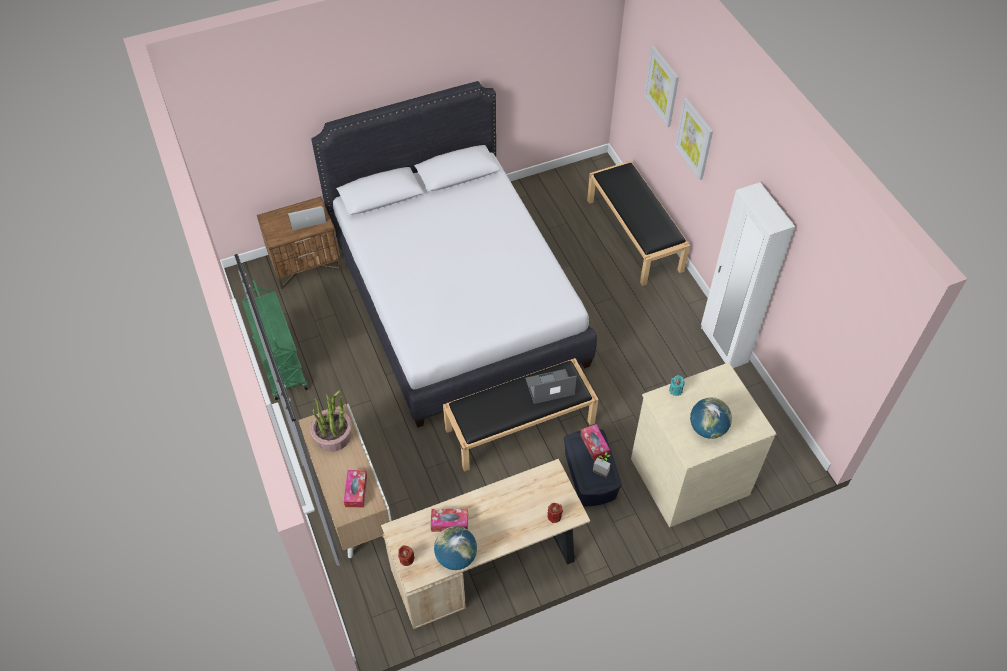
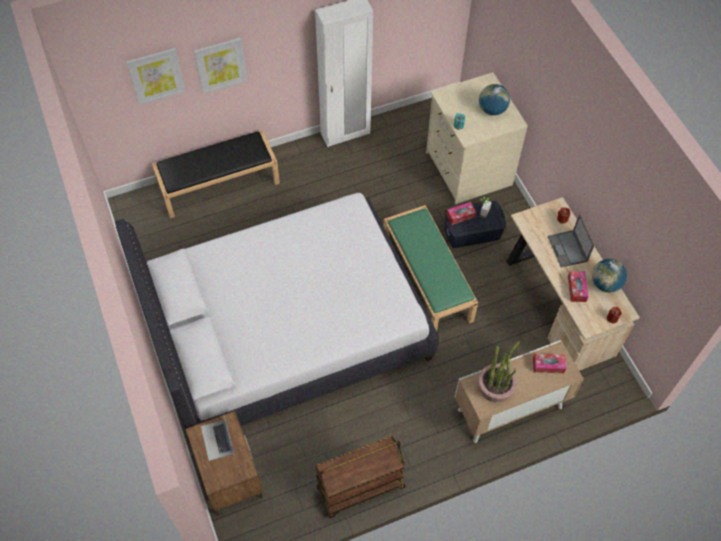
camera: 90 degrees left, 5 degrees up
(280, 363) = (360, 488): green cart -> brown cart
(520, 425) = (426, 279): black bench -> green bench
(549, 387) = (418, 235): laptop -> laptop (567, 249)

